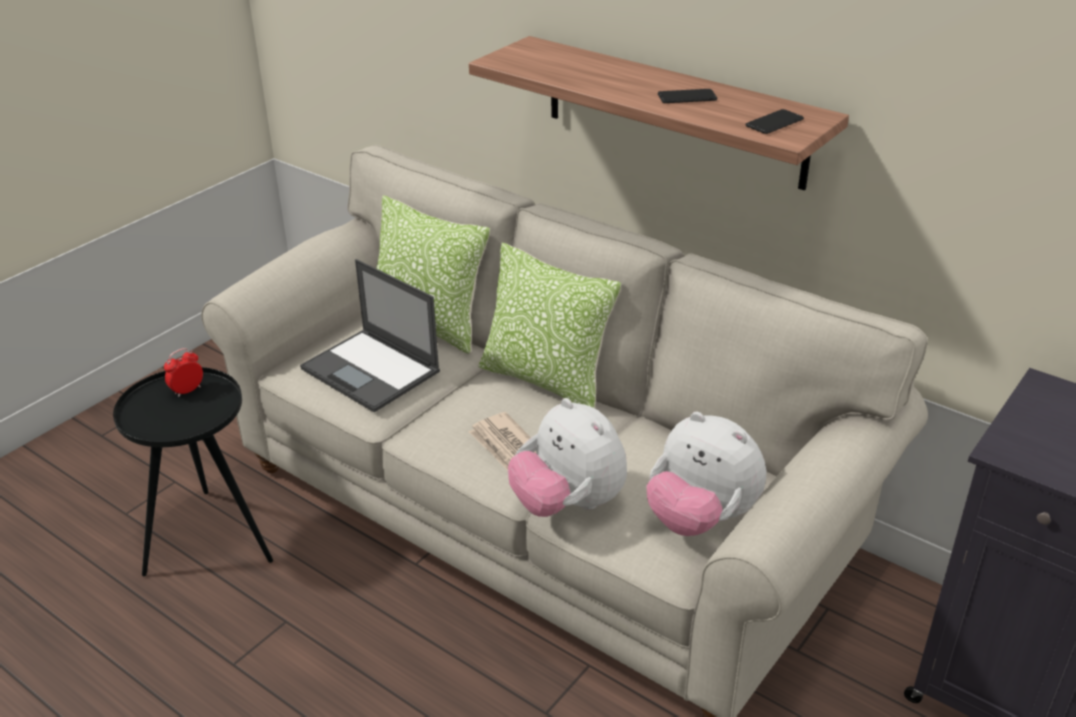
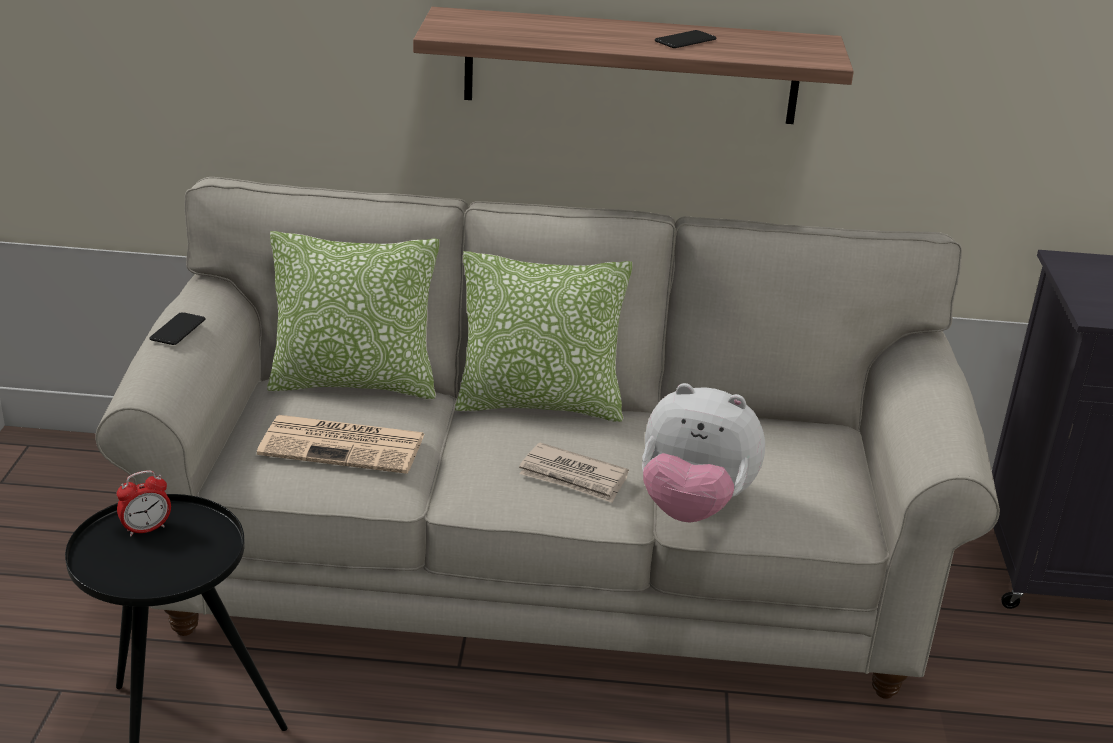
camera: 35 degrees left, 5 degrees down
(187, 390) = (146, 529): alarm clock -> alarm clock turned 135 degrees counterclockwise
(372, 371) = (345, 445): laptop -> newspaper
(700, 518) = (824, 478): plush toy -> none
(774, 123) = (795, 50): phone -> phone (178, 330)

